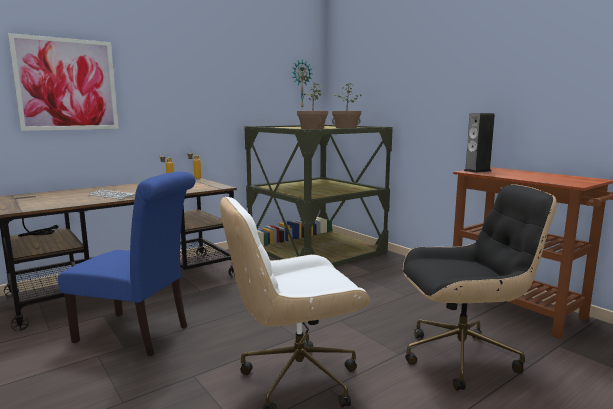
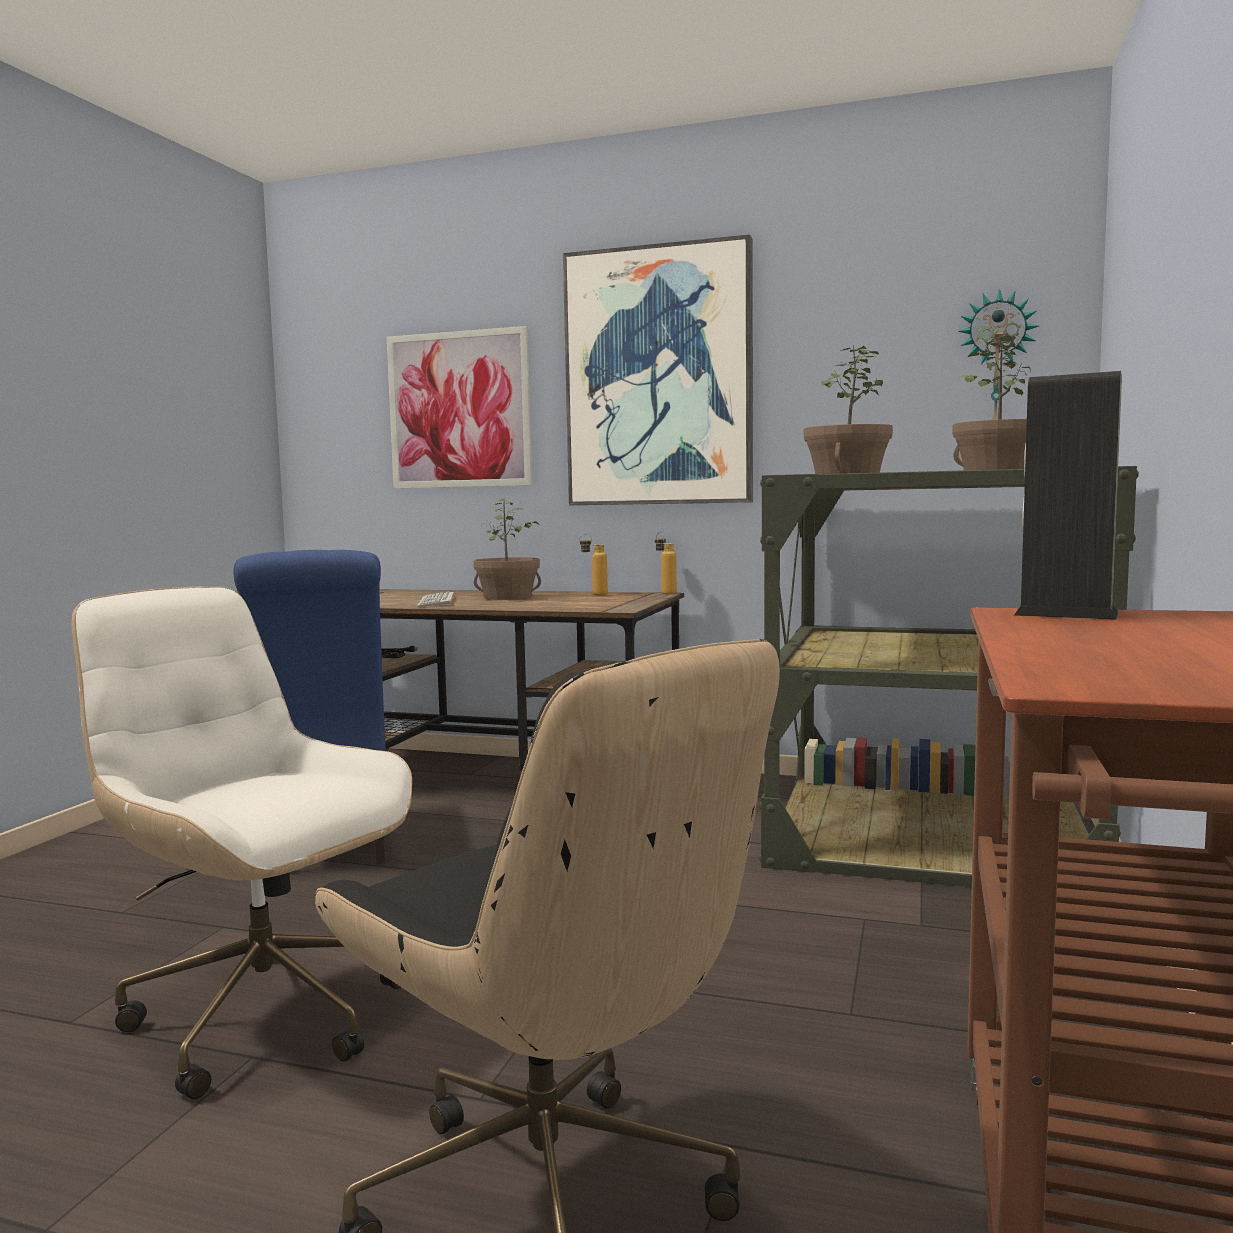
camera: 55 degrees right, 5 degrees down
(134, 188) = (507, 597): none -> potted plant
(182, 78) = (659, 377): none -> picture

